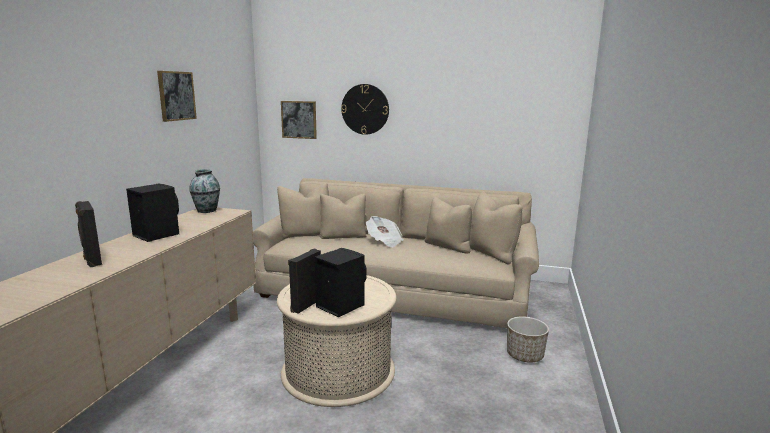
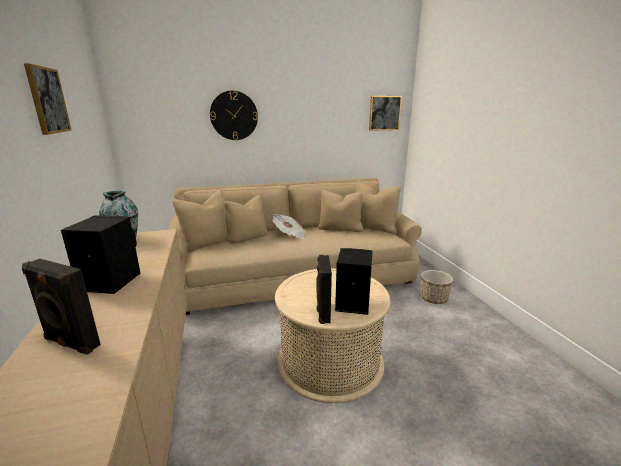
camera: 30 degrees left, 5 degrees up
(299, 119) = (162, 129): picture -> picture (384, 113)

